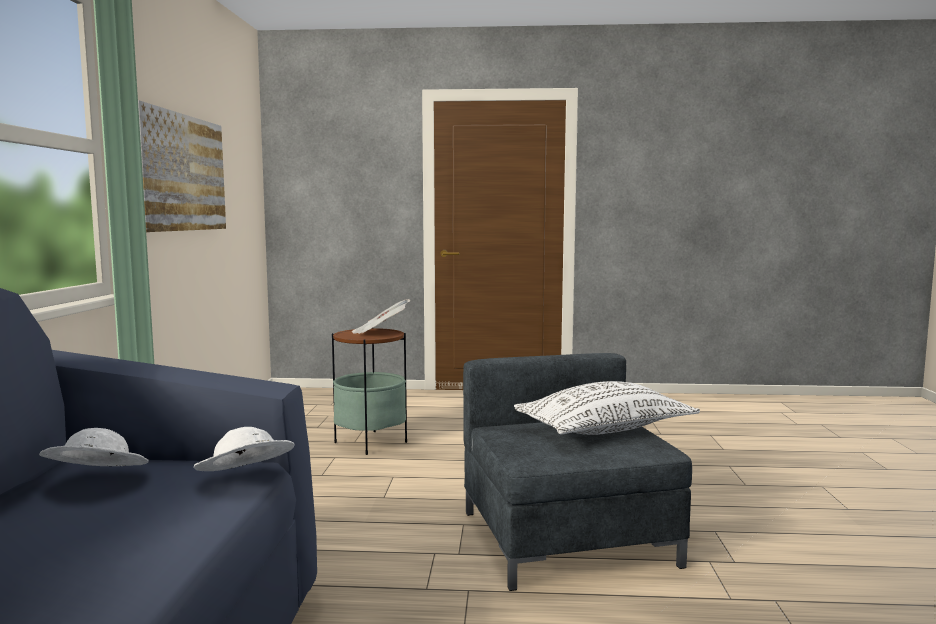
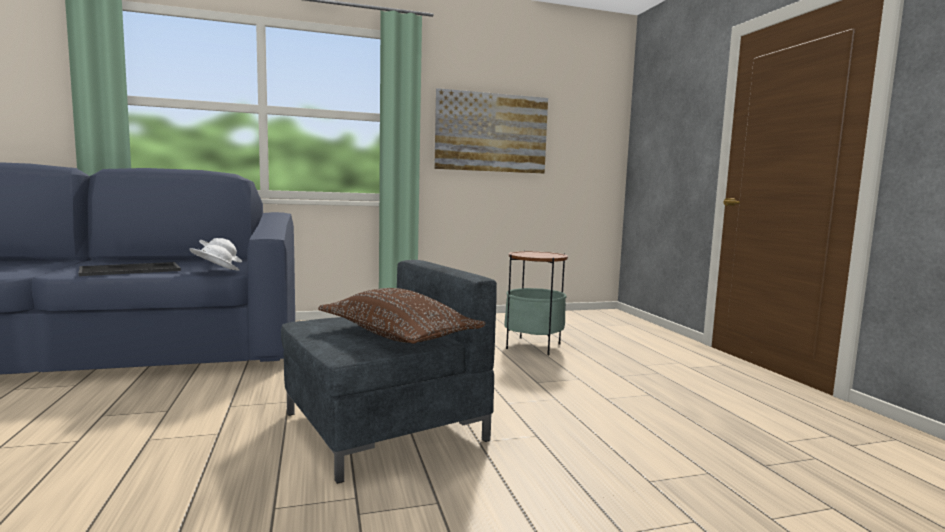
camera: 70 degrees right, 0 degrees up
(120, 554) = (129, 270): none -> tray
(380, 332) = (549, 255): newspaper -> none
(605, 430) = (397, 336): white pillow -> brown pillow

